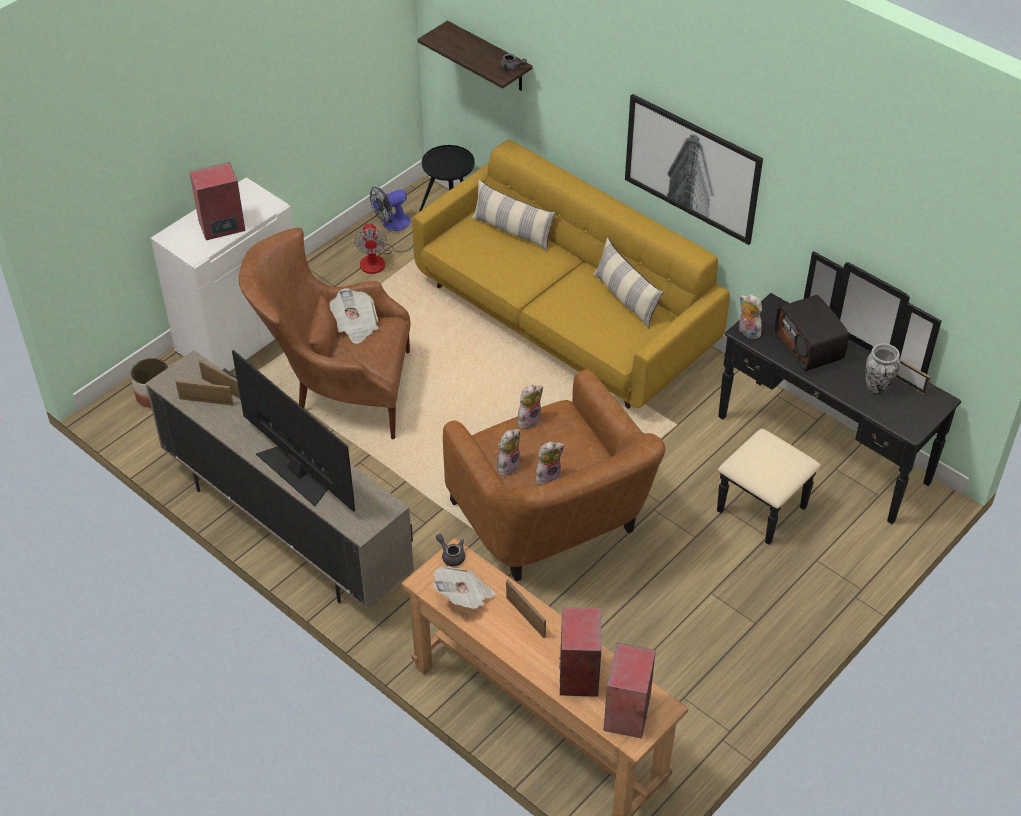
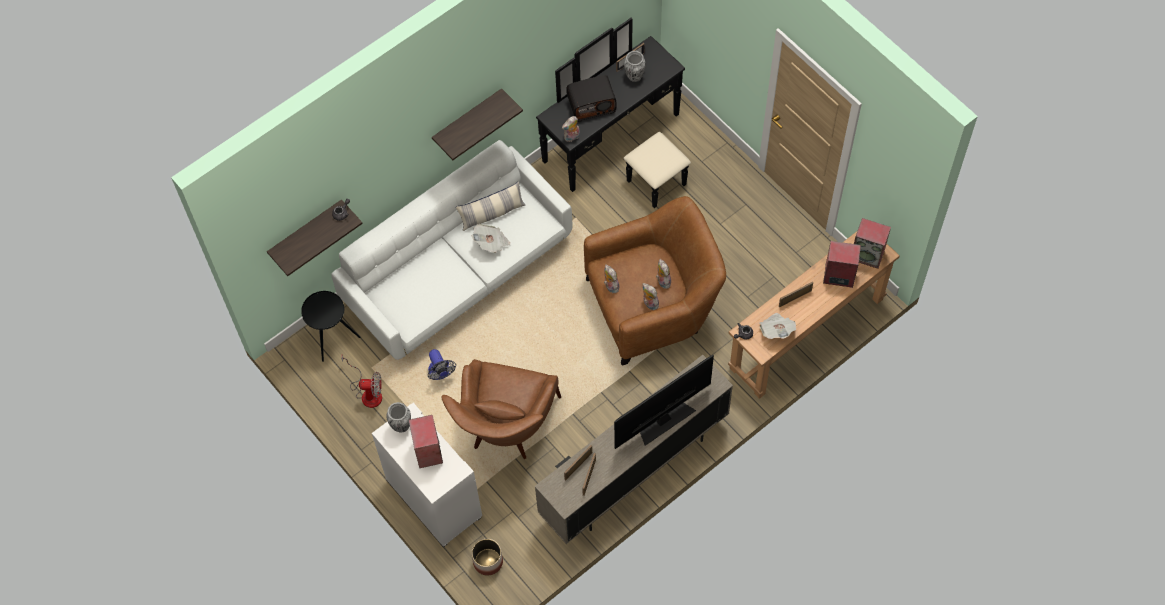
camera: 80 degrees left, 15 degrees up
(256, 199) = (401, 426): none -> vase
(355, 326) = (492, 392): newspaper -> newspaper (491, 243)
(391, 224) = (325, 381): fan -> fan (440, 373)
(512, 231) = (404, 277): pillow -> none
(563, 319) = (459, 272): yellow sofa -> white sofa
(693, 167) = (467, 120): picture -> shelf

